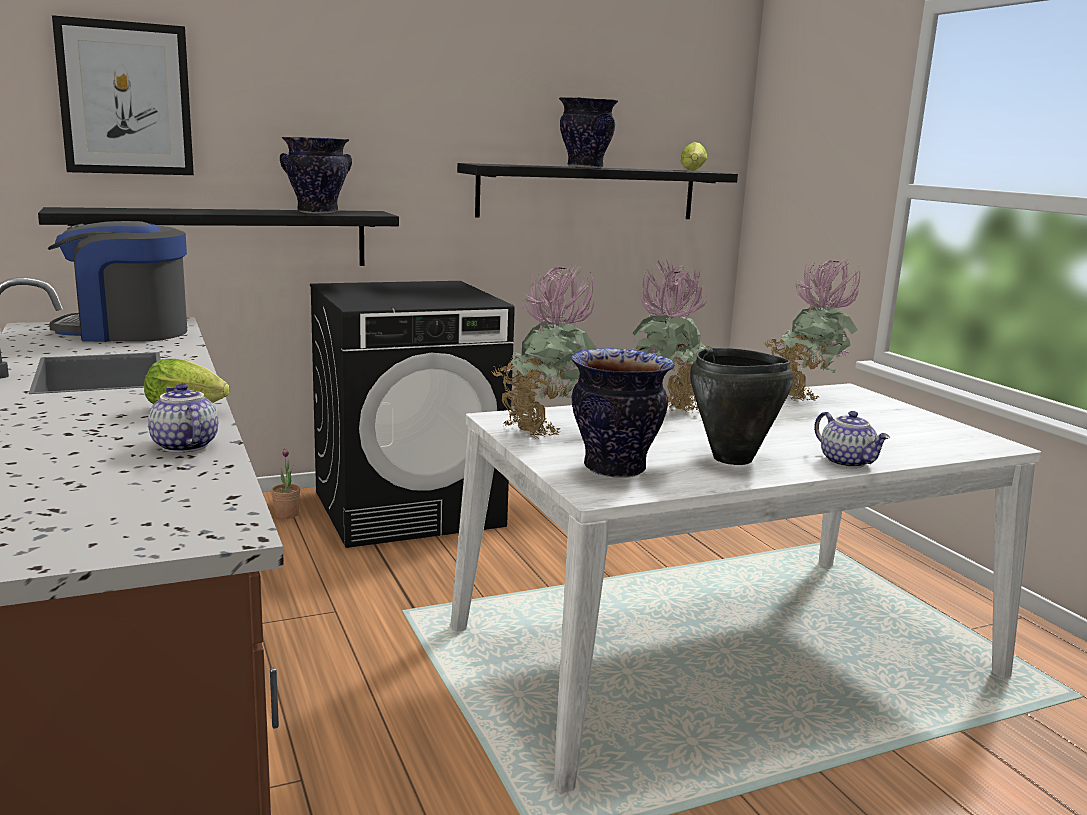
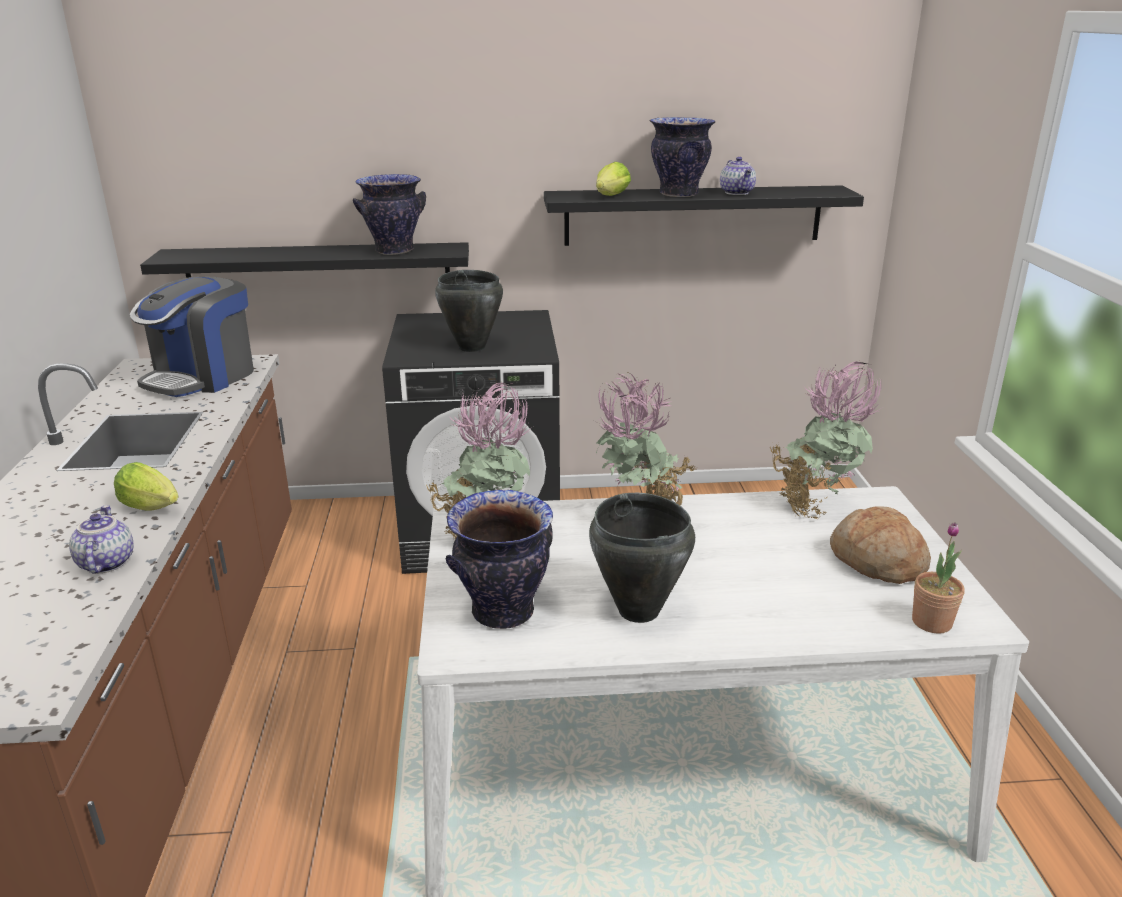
camera: 20 degrees right, 10 degrees up
(126, 99) = (220, 148): picture -> none
(126, 332) = (202, 377): coffee machine -> coffee machine turned 75 degrees counterclockwise
(286, 514) = (373, 526): potted plant -> potted plant (931, 622)
(418, 299) = (471, 347): none -> black cooking pot
(693, 170) = (814, 190): lettuce -> lettuce (610, 196)
(848, 462) = (762, 633): teapot -> teapot (737, 193)
(885, 420) = (877, 561): none -> bread

